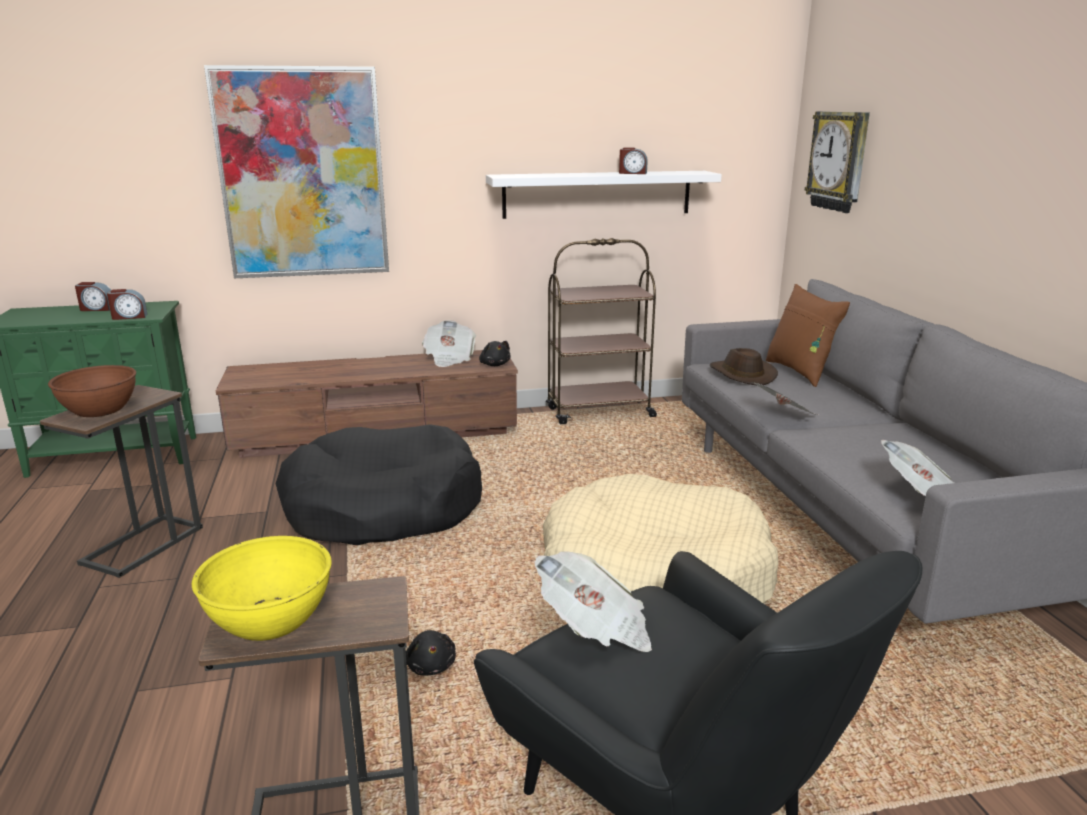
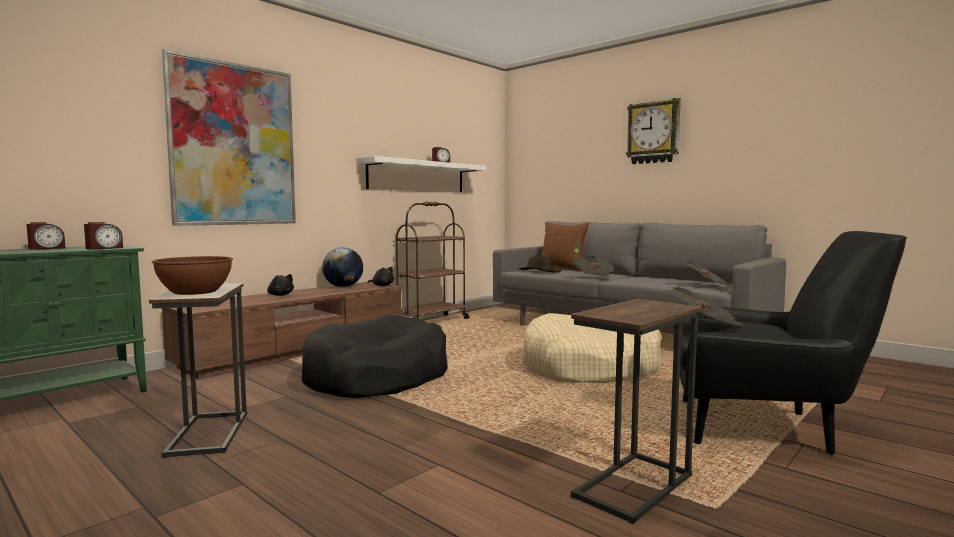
camera: 35 degrees left, 15 degrees down
(270, 619) = (627, 313): yellow bowl -> none
(431, 665) = (552, 422): black plush toy -> black plush toy (280, 295)
(449, 358) = (343, 287): newspaper -> globe
(839, 161) = (543, 160): wall clock -> wall clock (653, 132)

